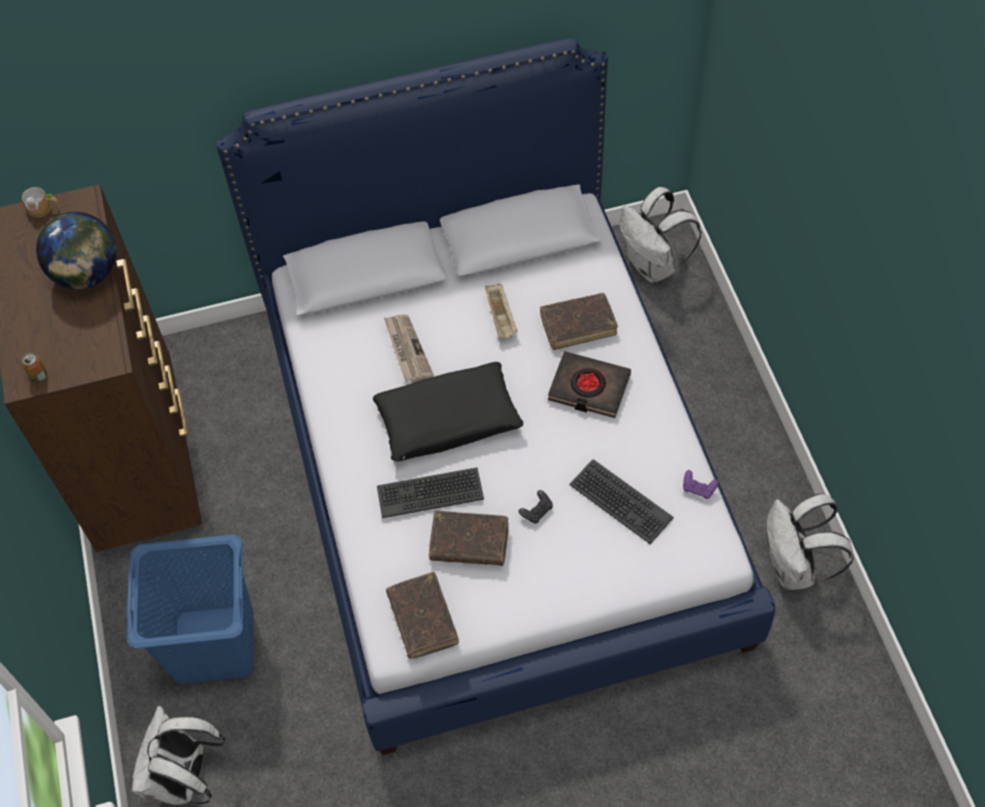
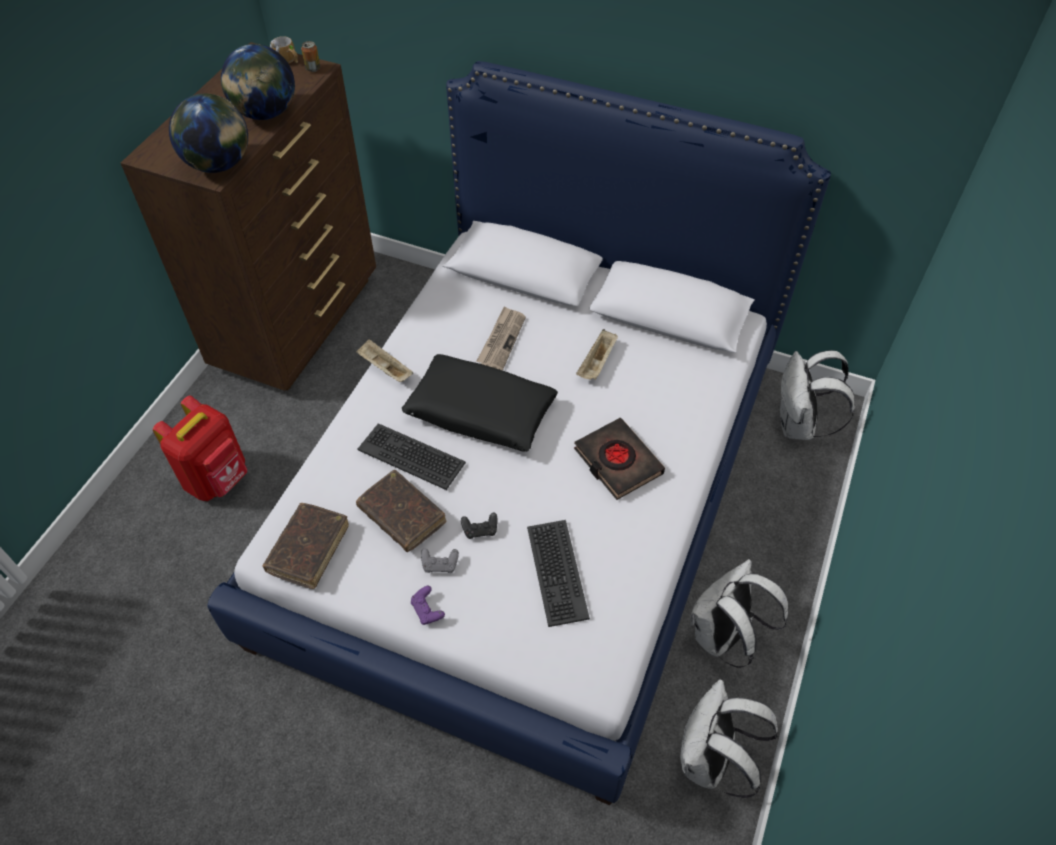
camera: 35 degrees right, 5 degrees down
(38, 376) = (160, 158): can -> can (313, 68)
(102, 348) = (219, 165): none -> globe
(186, 778) = (108, 560): white backpack -> white backpack (722, 637)
(213, 643) = (218, 479): blue laundry basket -> red backpack
(333, 437) = (384, 368): none -> beige tray
(532, 558) = (440, 565): none -> grey game controller
(578, 325) = (655, 407): brown book -> none
(698, 489) = (636, 611): purple game controller -> purple game controller (427, 610)

